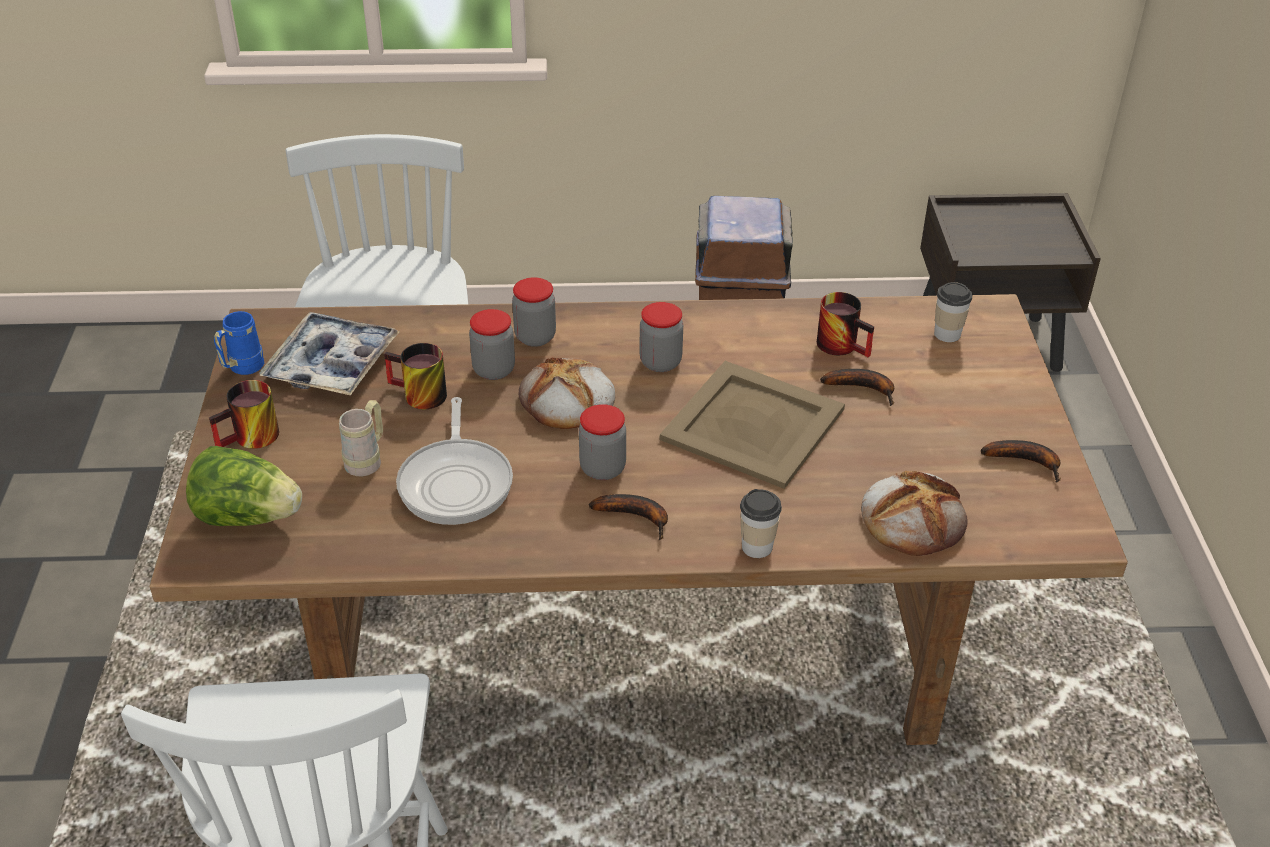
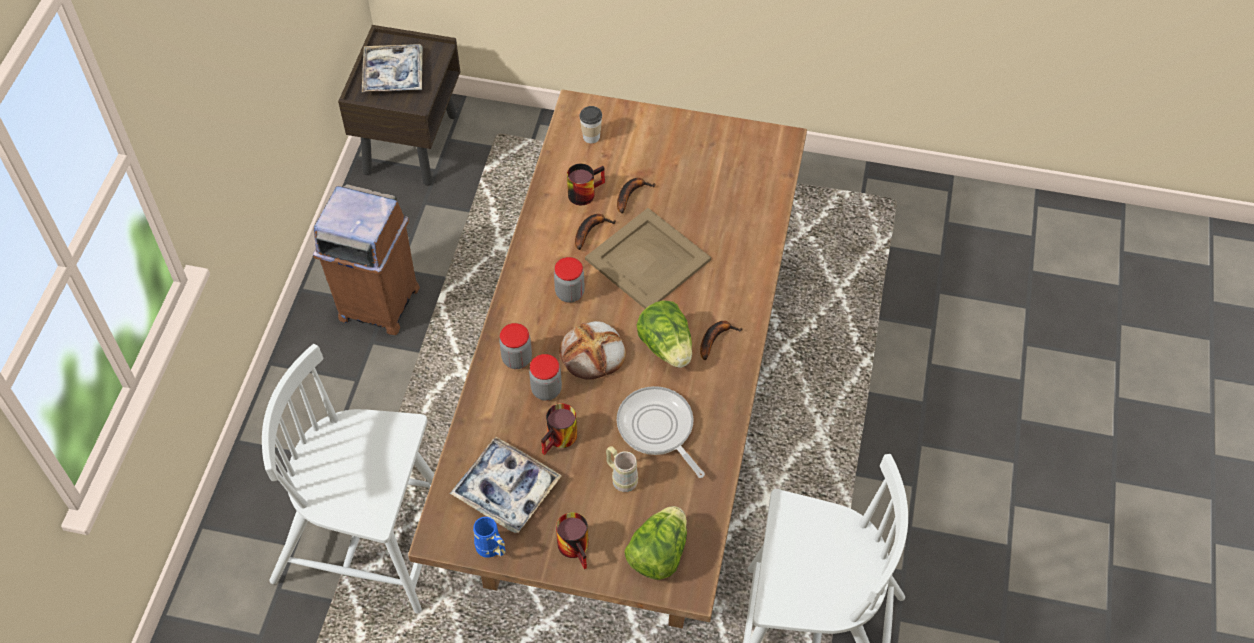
camera: 75 degrees left, 15 degrees up
(456, 482) = (658, 429): frying pan -> frying pan turned 135 degrees counterclockwise
(602, 468) = (667, 347): jar -> lettuce
(757, 547) = (756, 286): cup -> none
(913, 518) = (751, 207): bread -> none
(1004, 228) = (393, 74): none -> tray
(1026, 461) = (719, 141): banana -> banana (590, 230)

